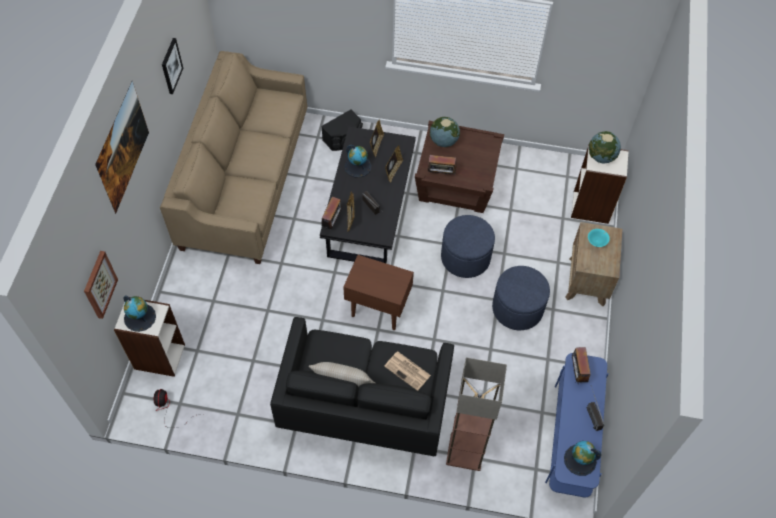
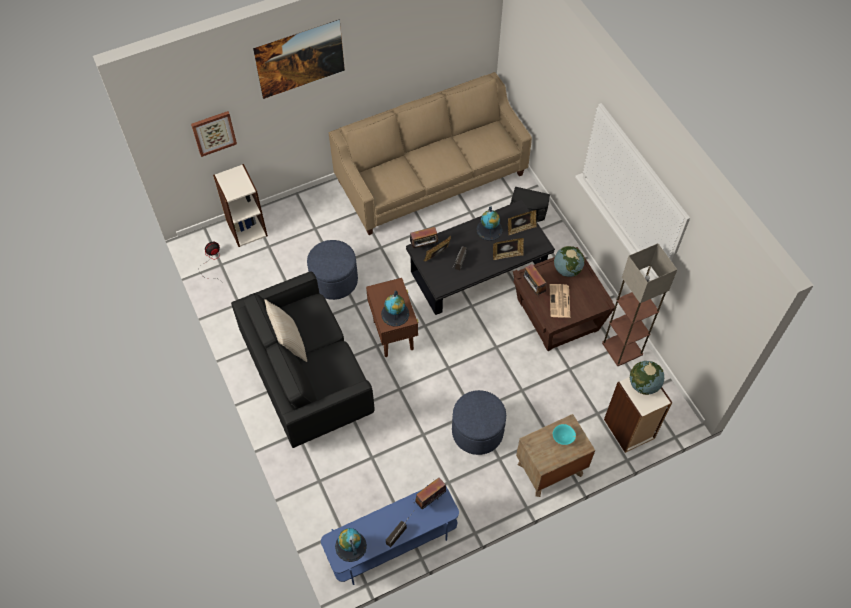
camera: 55 degrees right, 0 degrees up
(140, 317) = (233, 182): globe -> globe (395, 314)
(171, 66) = (407, 41): picture -> none
(408, 371) = (334, 377): newspaper -> newspaper (560, 301)
(464, 452) = (318, 470): floor lamp -> floor lamp (621, 348)
(465, 257) = (493, 364): blue ottoman -> blue ottoman (334, 280)

